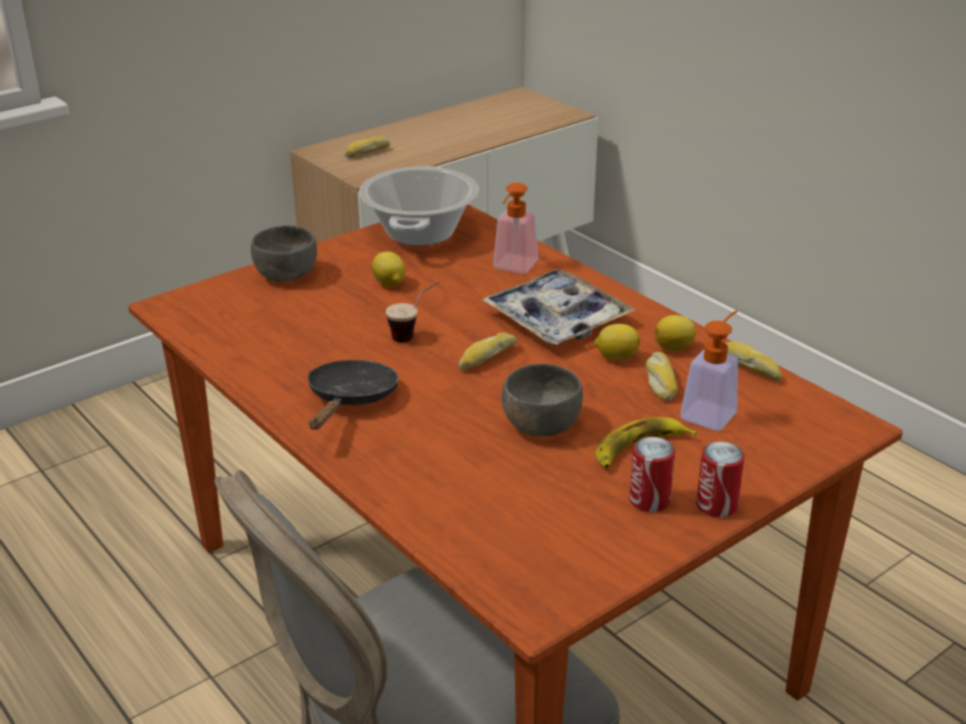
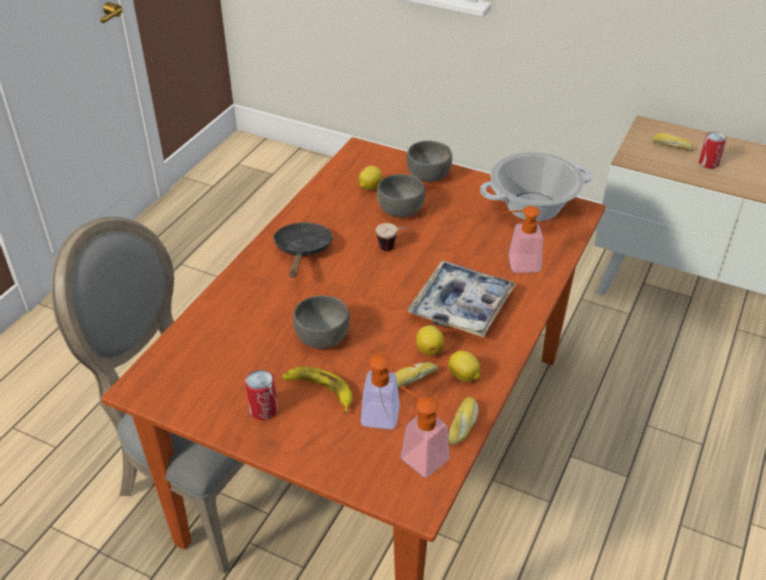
camera: 65 degrees right, 10 degrees up
(337, 310) = (400, 210): none -> grey bowl
(350, 400) = (303, 251): black frying pan -> black frying pan turned 75 degrees counterclockwise
(389, 284) = (450, 218): lemon -> lemon (370, 187)
(486, 357) = (387, 289): bread -> none
(716, 505) = (273, 444): can -> can (708, 163)
(781, 406) = (418, 454): none -> soap dispenser

